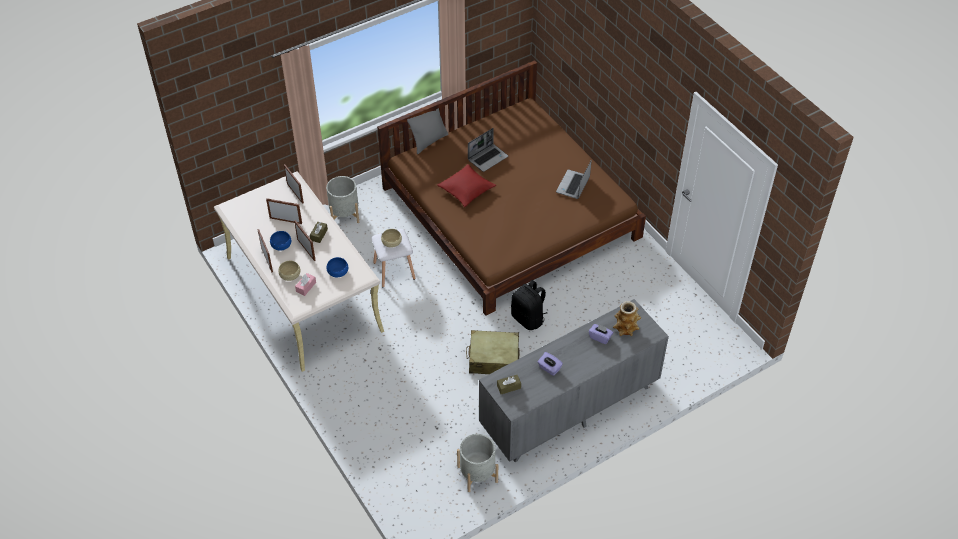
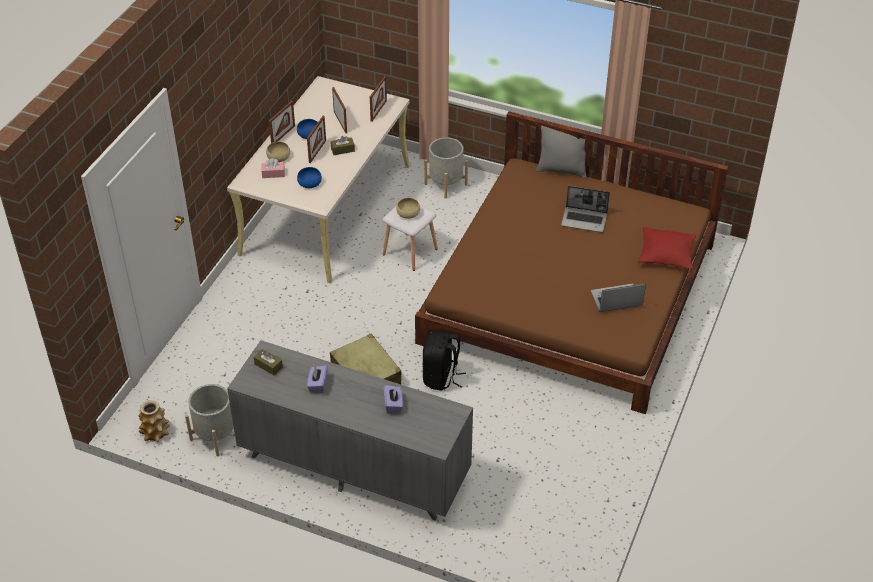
camera: 55 degrees right, 5 degrees down
(466, 190) = (525, 226): red pillow -> red pillow (666, 254)
(626, 328) = (425, 419): vase -> vase (155, 433)

